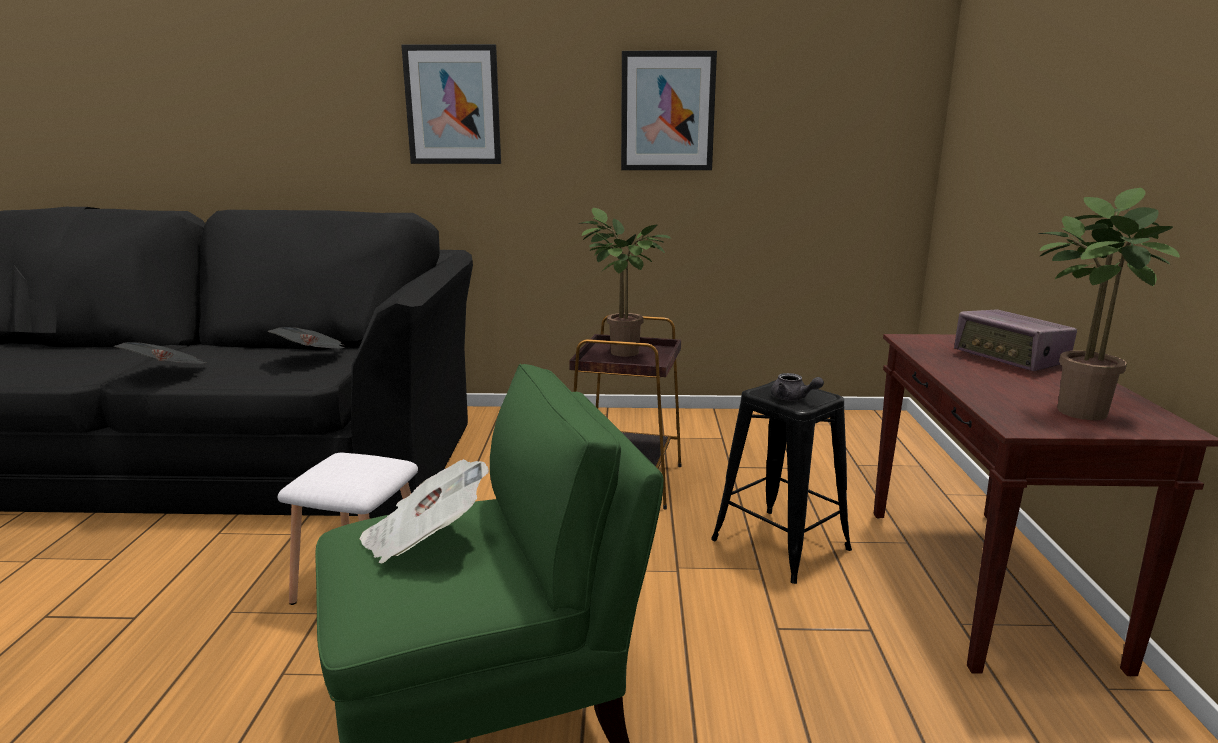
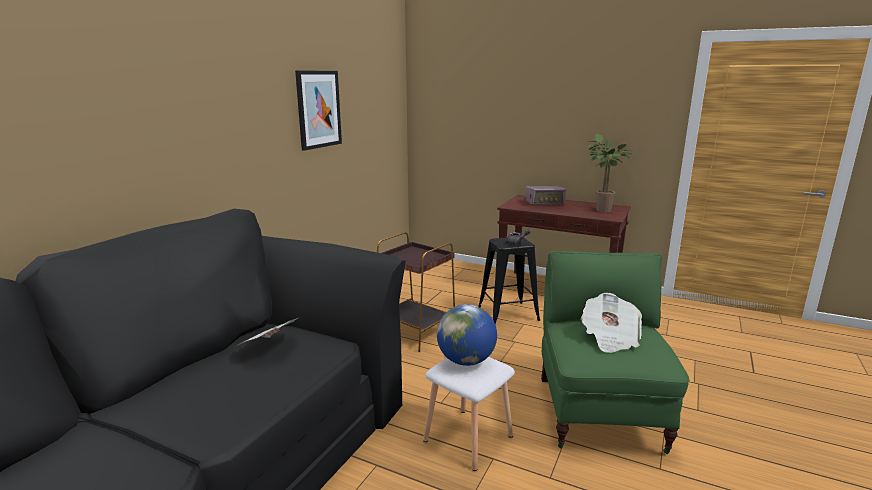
camera: 65 degrees left, 0 degrees up
(168, 374) = (225, 418): newspaper -> none
(359, 464) = (466, 361): none -> globe
(453, 105) = (200, 114): picture -> none
(619, 353) = (407, 258): potted plant -> none

